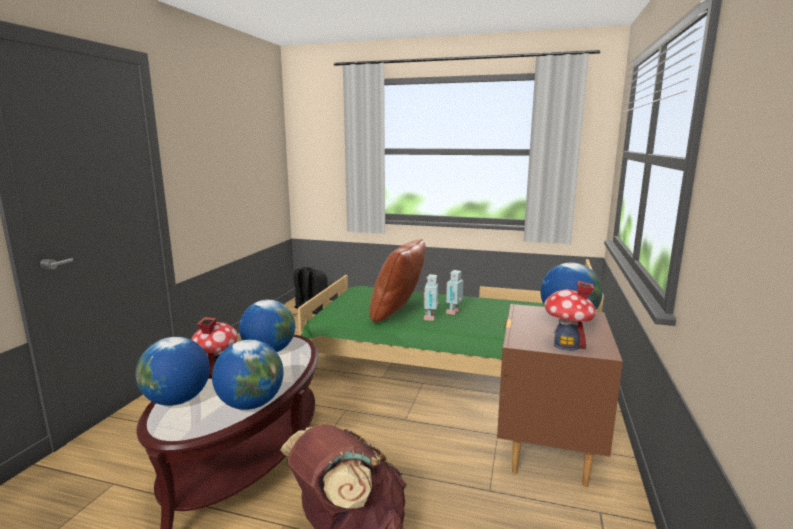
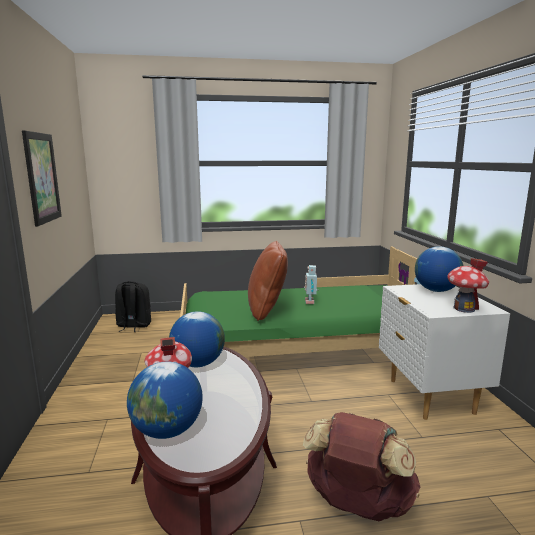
camera: 25 degrees left, 0 degrees up
(208, 164) = (42, 178): none -> picture
(251, 404) = (246, 414): globe -> none
(431, 318) = (298, 309): toy robot -> none
(546, 450) = (429, 396): brown nightstand -> white nightstand

